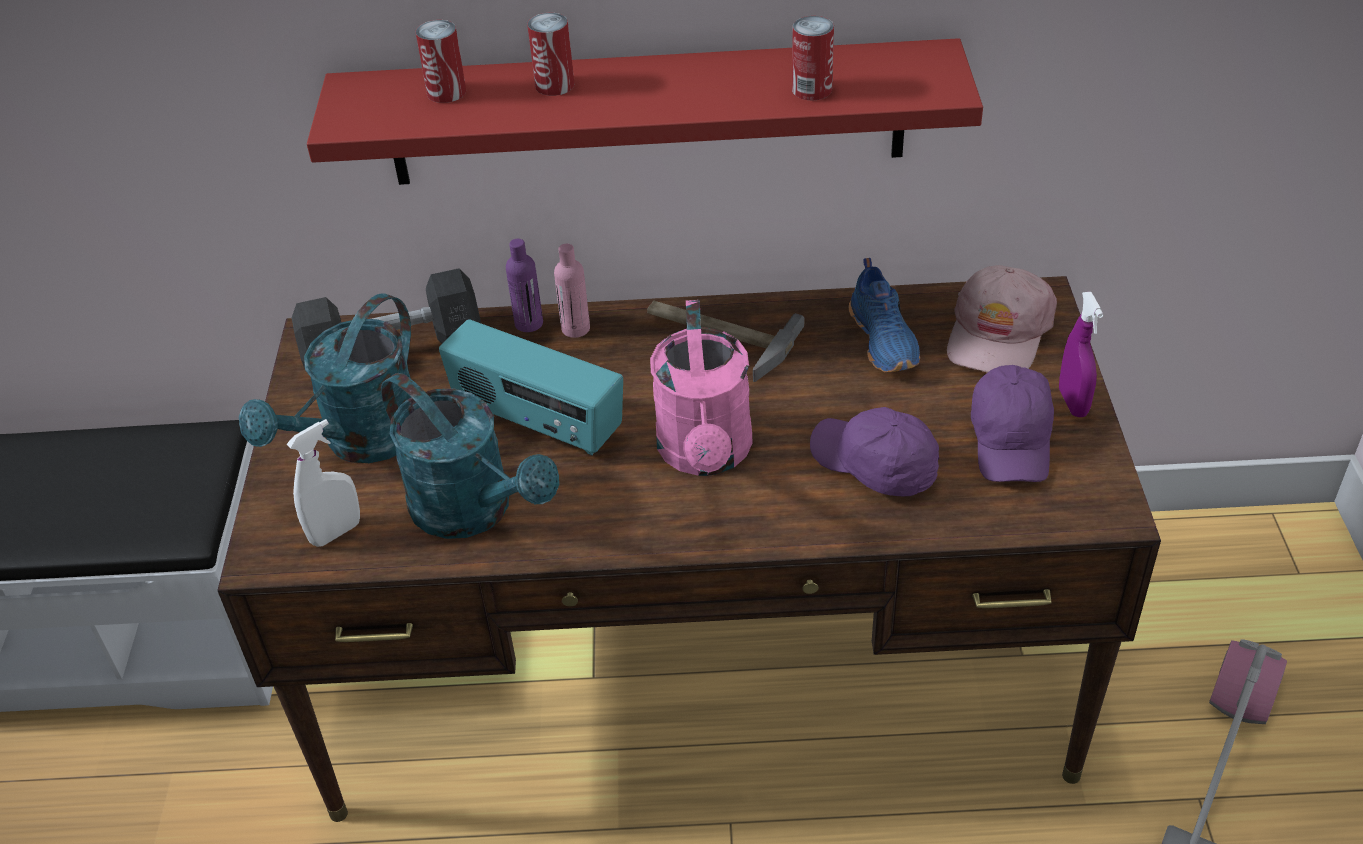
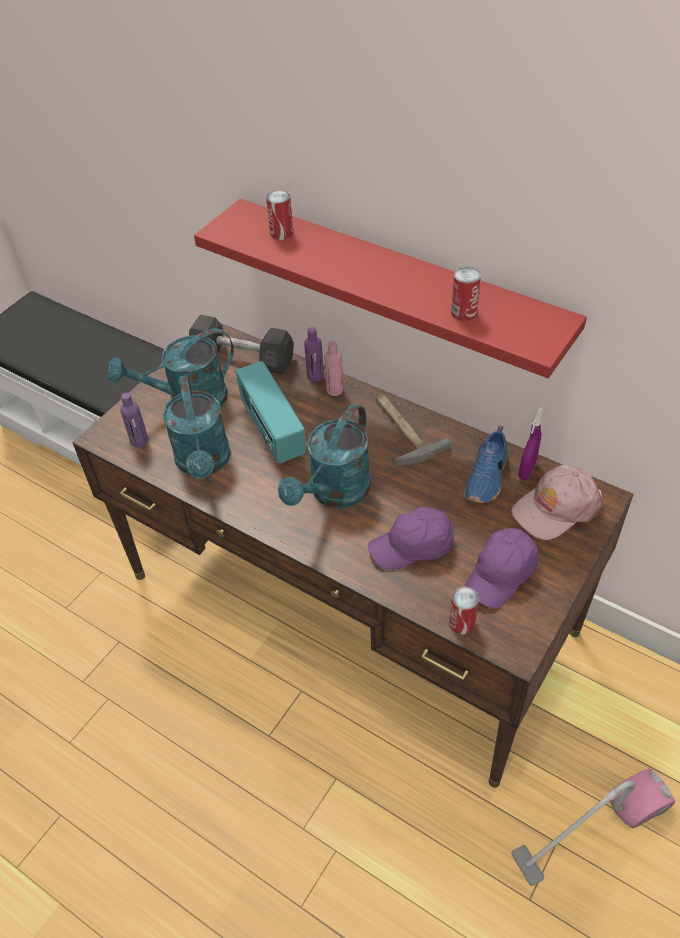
camera: 35 degrees right, 5 degrees up
(336, 532) = (139, 441): white spray bottle -> purple bottle
(554, 85) = (336, 251): can -> can (462, 623)
(706, 455) = (334, 493): pink watering can -> turquoise watering can
(874, 465) = (413, 547): purple cap -> purple cap turned 90 degrees counterclockwise
(1073, 402) = (558, 573): purple spray bottle -> purple spray bottle (527, 470)

